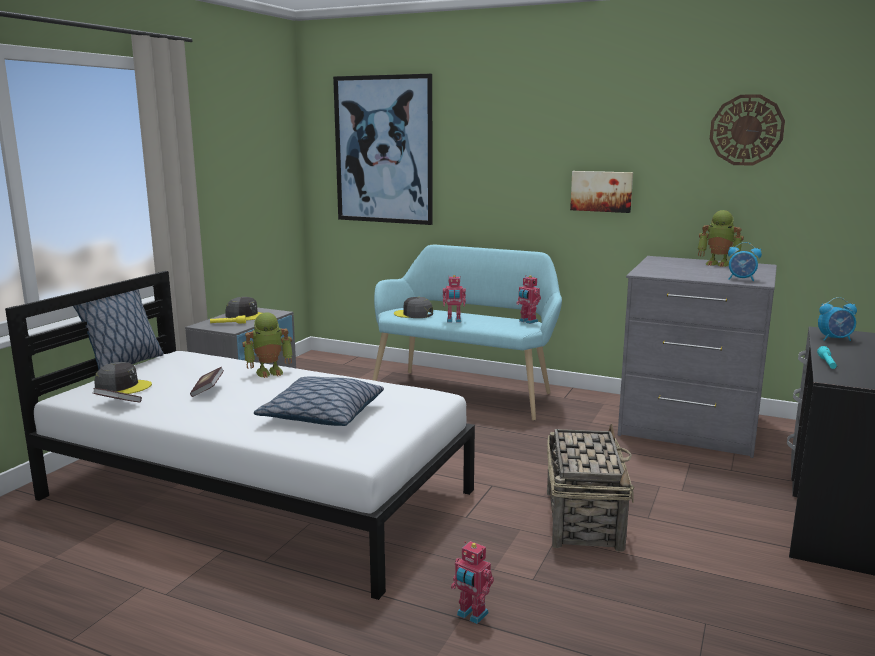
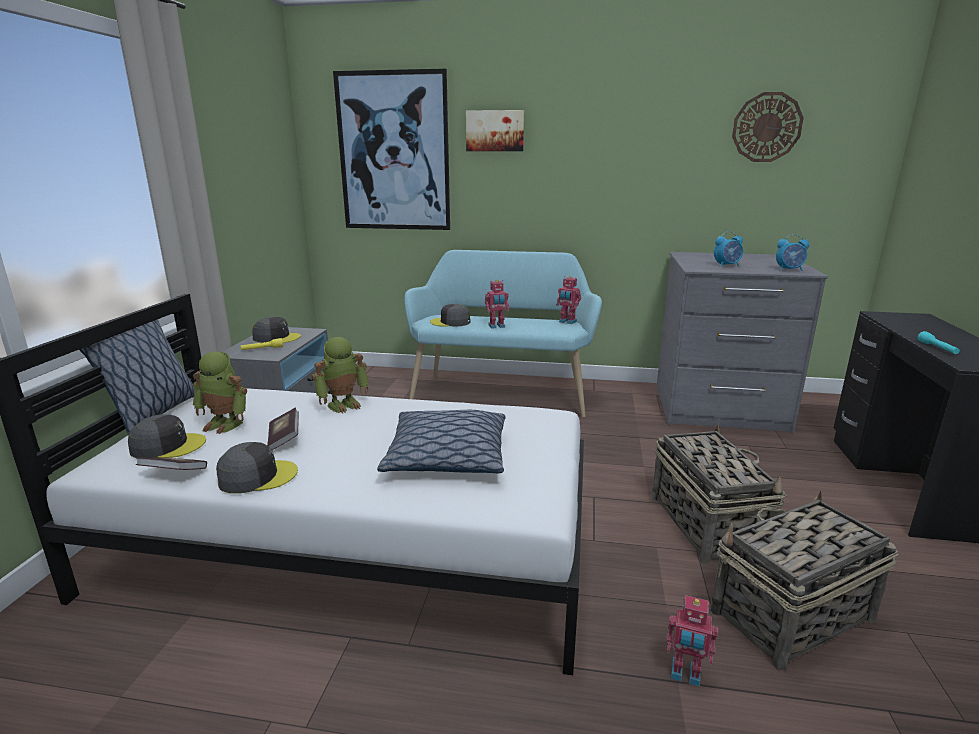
camera: 15 degrees left, 5 degrees up
(173, 412) = (257, 476): none -> grey cap
(601, 191) = (625, 190): picture -> picture (495, 131)
(602, 594) = (790, 615): none -> basket
(718, 264) = (742, 256): toy robot -> toy robot (225, 424)
(835, 339) = (902, 322): alarm clock -> alarm clock (727, 266)

